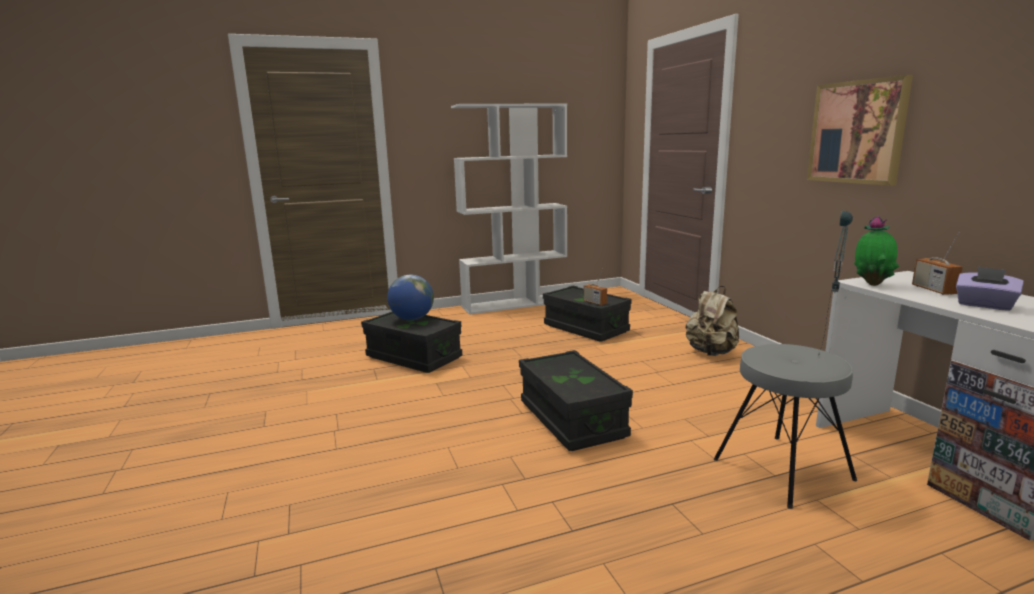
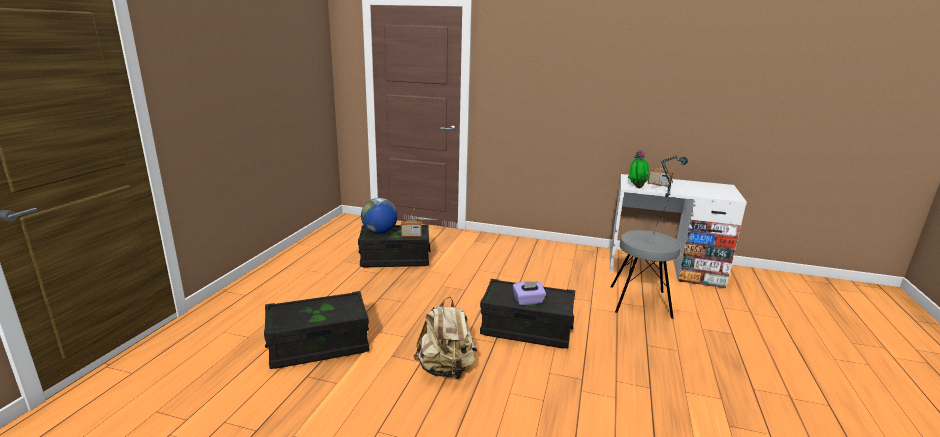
camera: 55 degrees left, 5 degrees up
(412, 319) = (310, 308): globe -> globe (380, 232)
(515, 304) = (291, 257): white bookcase -> none
(711, 353) = (497, 248): beige backpack -> beige backpack (446, 369)
(857, 132) = (580, 94): picture -> none
(984, 305) = (689, 189): purple tissue box -> purple tissue box (528, 301)

